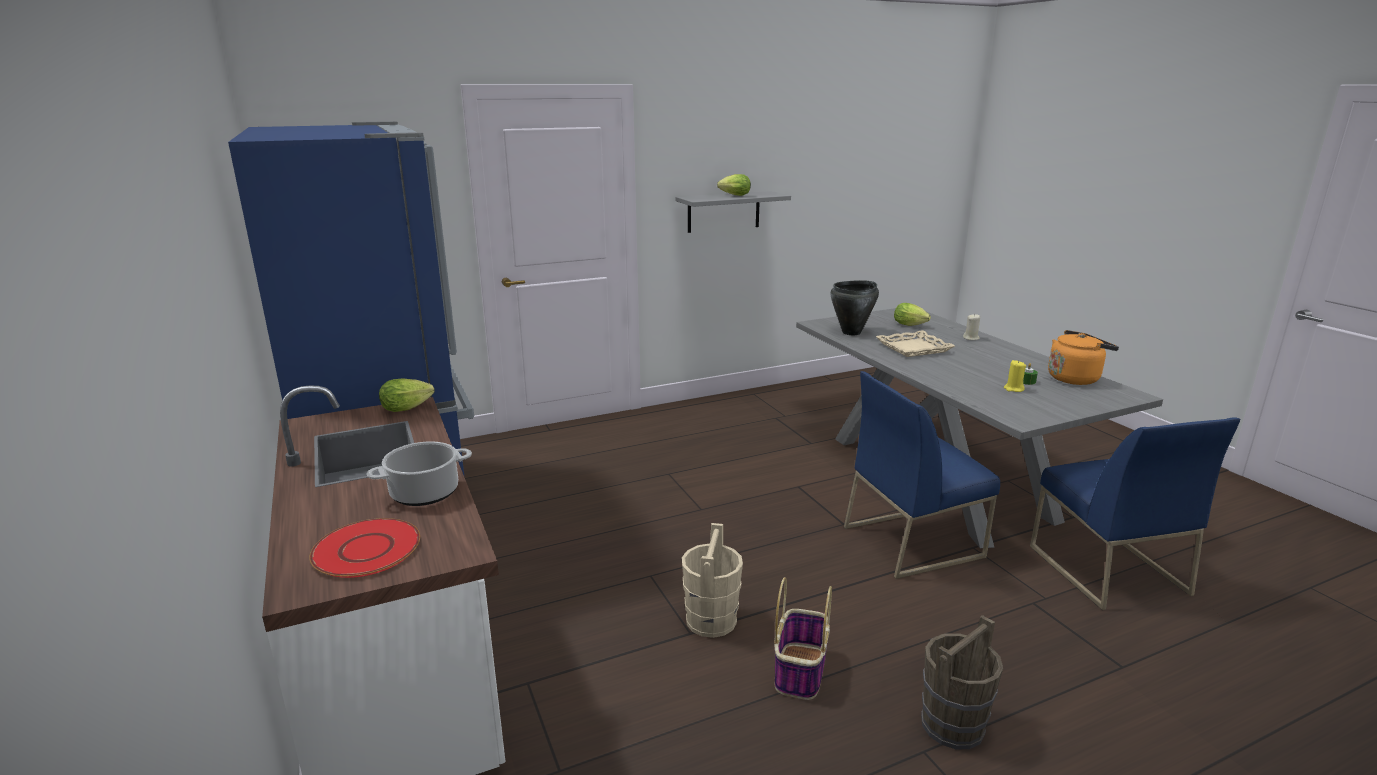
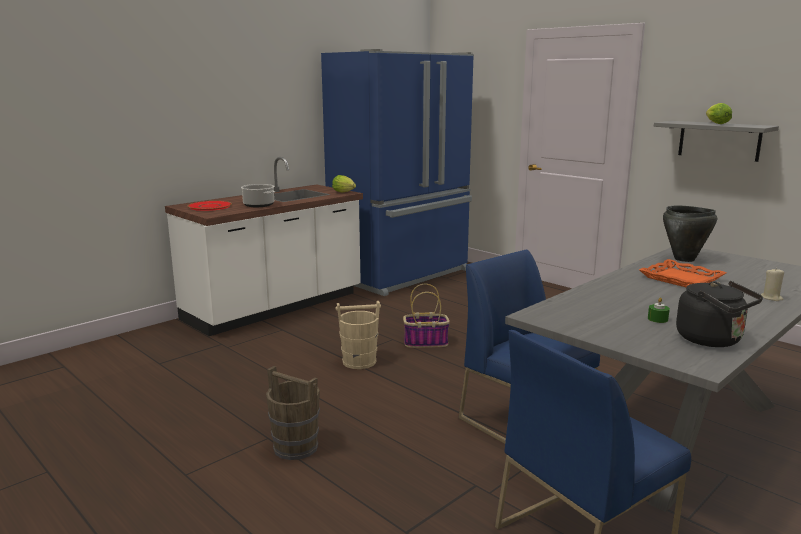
camera: 70 degrees right, 5 degrees down
(799, 670) = (326, 392): basket -> basket (426, 342)
(911, 325) = (762, 276): lettuce -> none
(914, 348) = (680, 279): beige tray -> orange tray
(1013, 389) = (622, 314): yellow candle -> none
(1075, 378) = (712, 340): orange kettle -> black kettle

